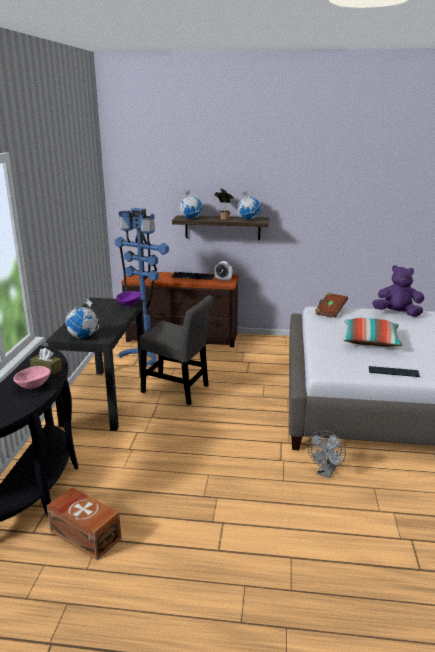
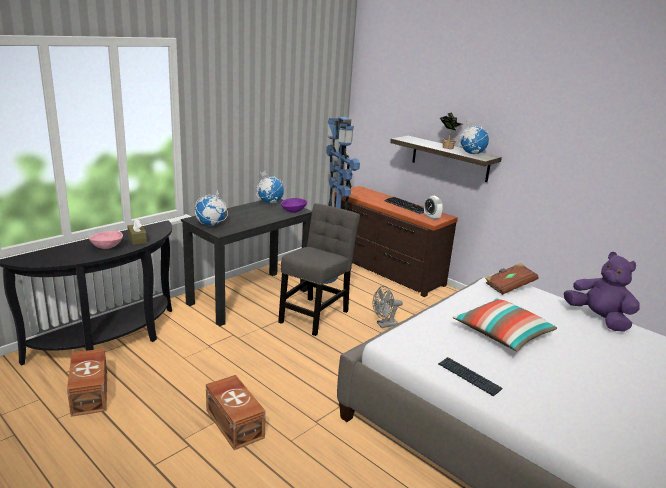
camera: 35 degrees right, 0 degrees up
(178, 390) = (315, 314): grey chair -> grey chair turned 120 degrees counterclockwise
(190, 218) = (412, 140): globe -> globe (269, 202)
(231, 490) = (235, 423): none -> brown storage box
(325, 472) = (341, 457): grey fan -> grey fan (384, 325)

